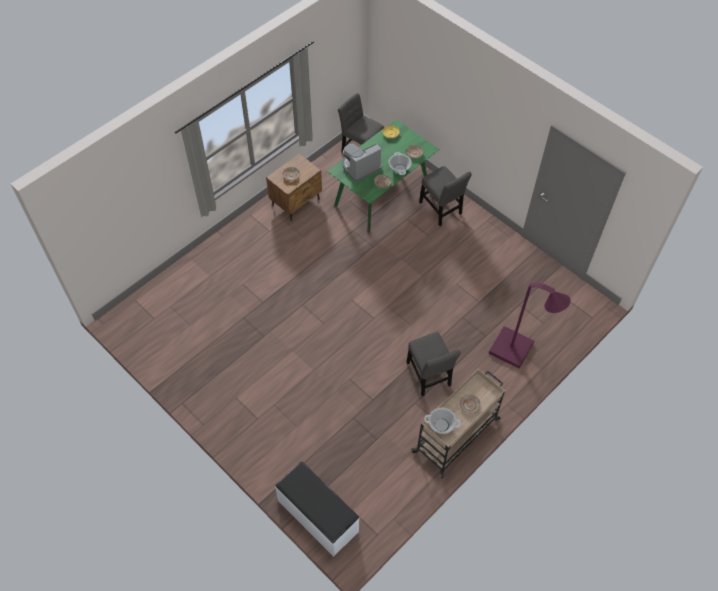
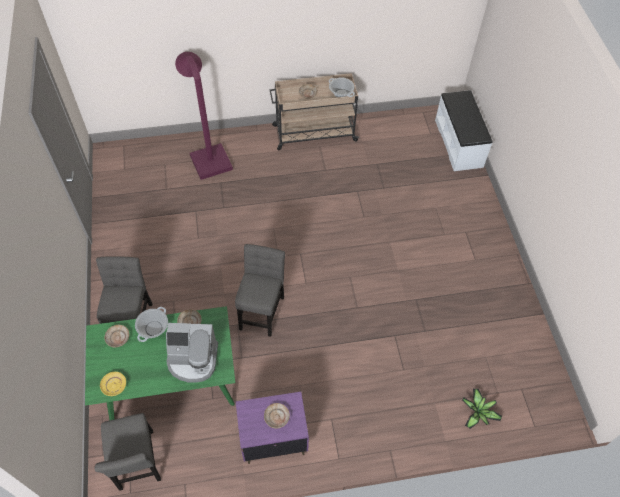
camera: 145 degrees left, 0 degrees up
(177, 287) = (478, 412): none -> potted plant
(296, 202) = (273, 439): brown nightstand -> purple nightstand
(429, 376) = (296, 181): grey chair -> grey chair (262, 310)

